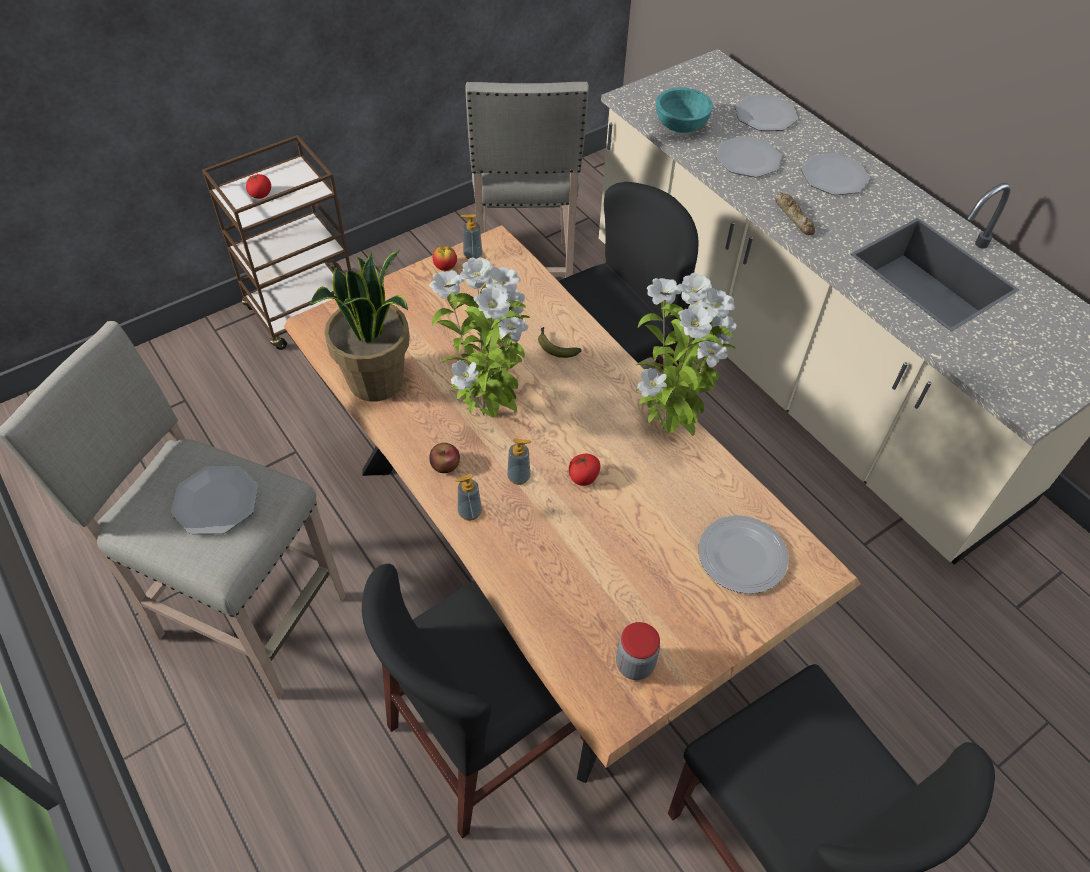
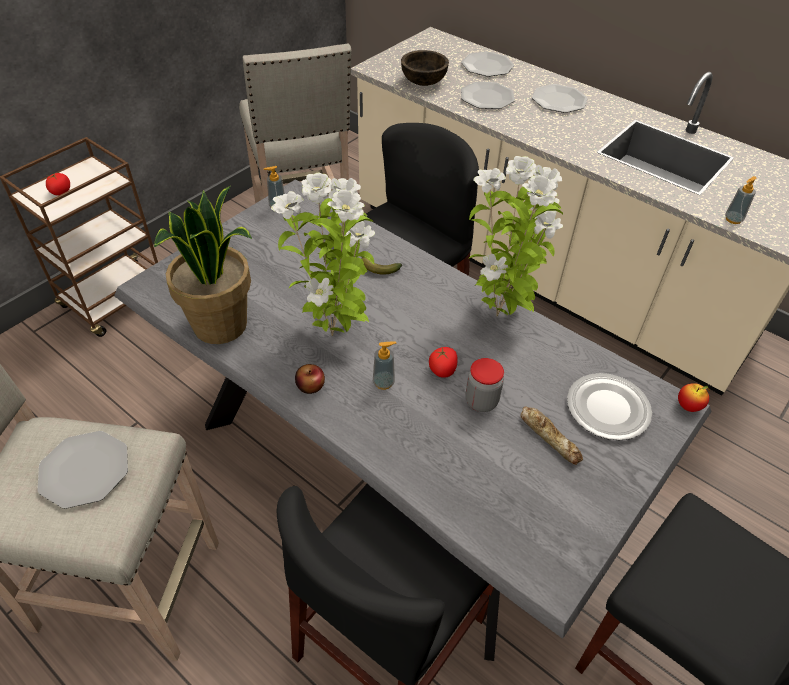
camera: 15 degrees left, 5 degrees down
(445, 267) = (256, 220): apple -> apple (688, 406)
(469, 512) = (348, 424): soap dispenser -> soap dispenser (733, 219)
(541, 561) = (390, 469): brown dining table -> grey dining table
(634, 664) = (554, 529): jar -> jar (481, 401)
(680, 126) = (423, 82): turquoise bowl -> brown bowl
(794, 217) = (541, 133): bread -> bread (550, 437)

